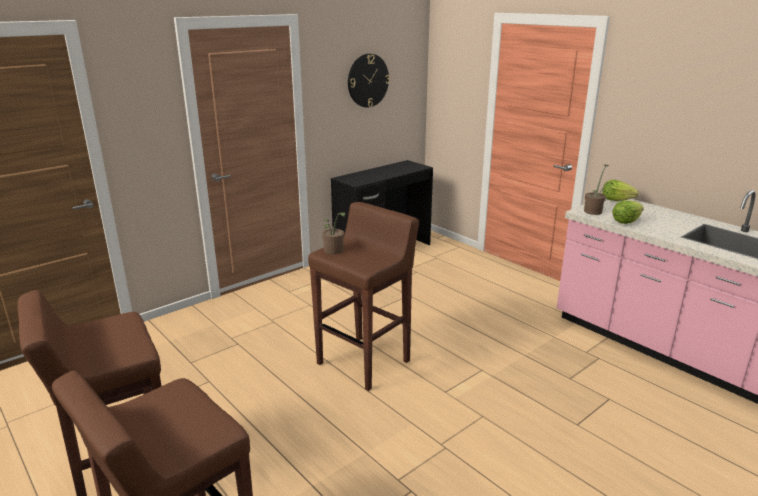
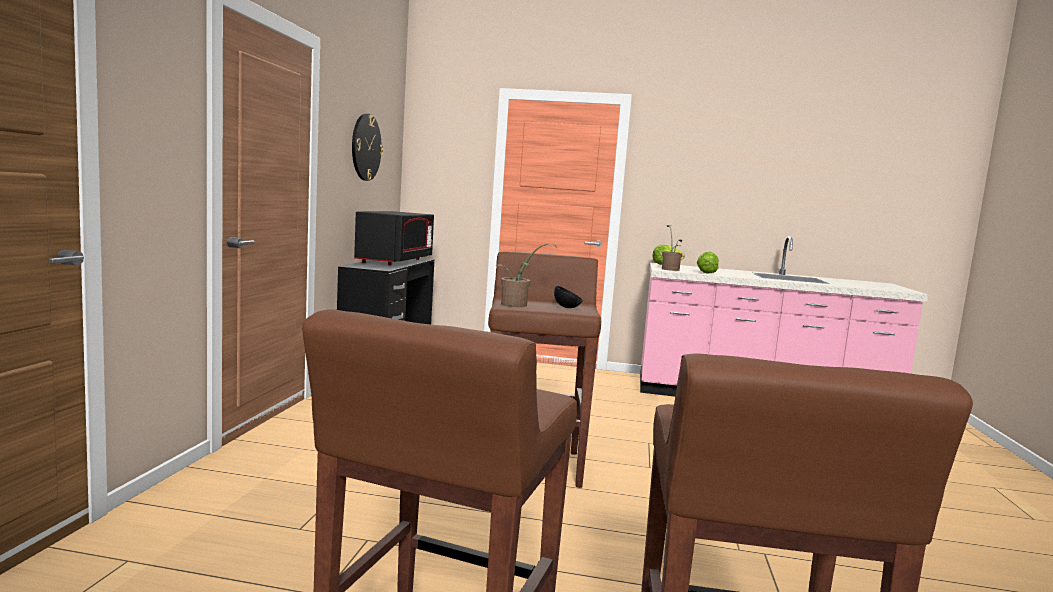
camera: 40 degrees left, 15 degrees down
(366, 260) = (567, 308): none -> black bowl
(389, 171) = (395, 261): none -> black microwave

